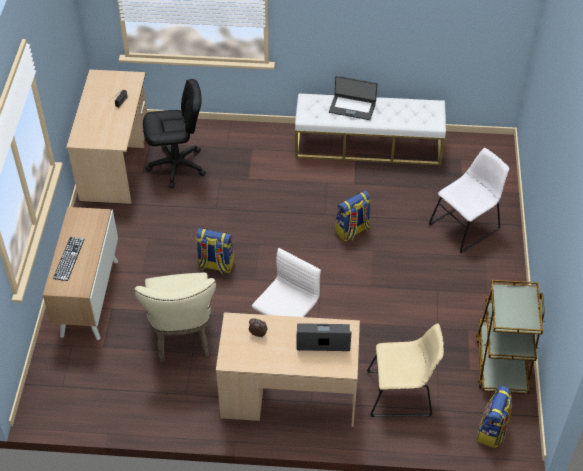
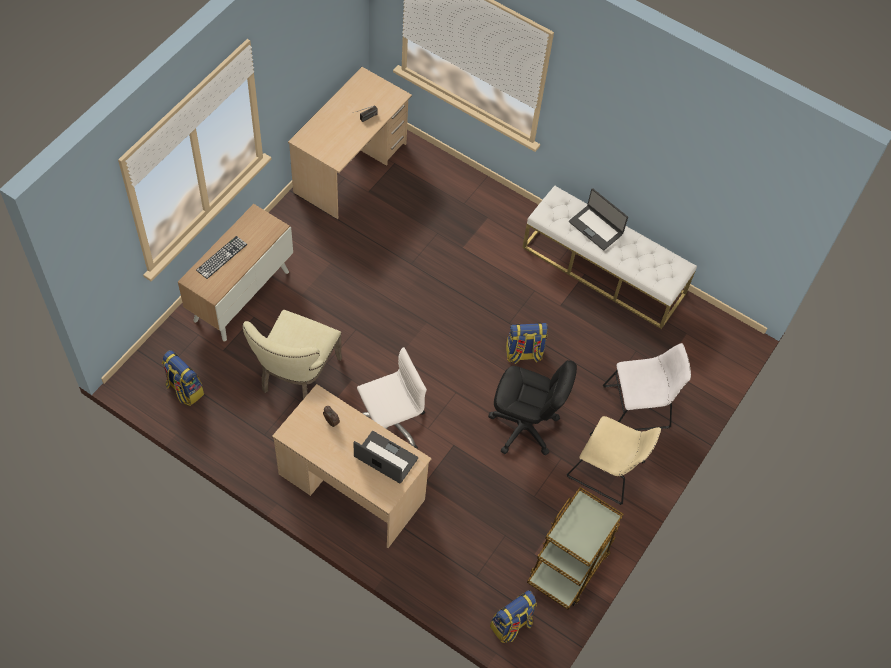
camera: 25 degrees right, 10 degrees up
(177, 166) = (404, 201): black office chair -> black office chair (524, 427)
(215, 265) = (372, 322): backpack -> backpack (184, 389)
(402, 393) = (455, 542): beige chair -> beige chair (608, 471)

